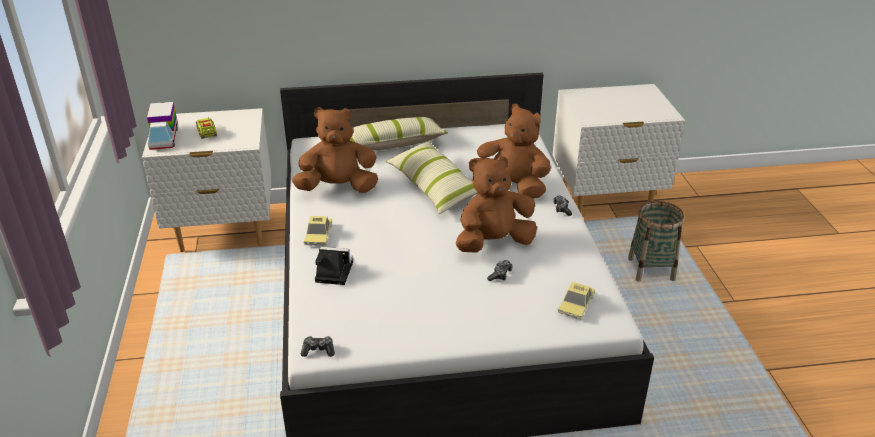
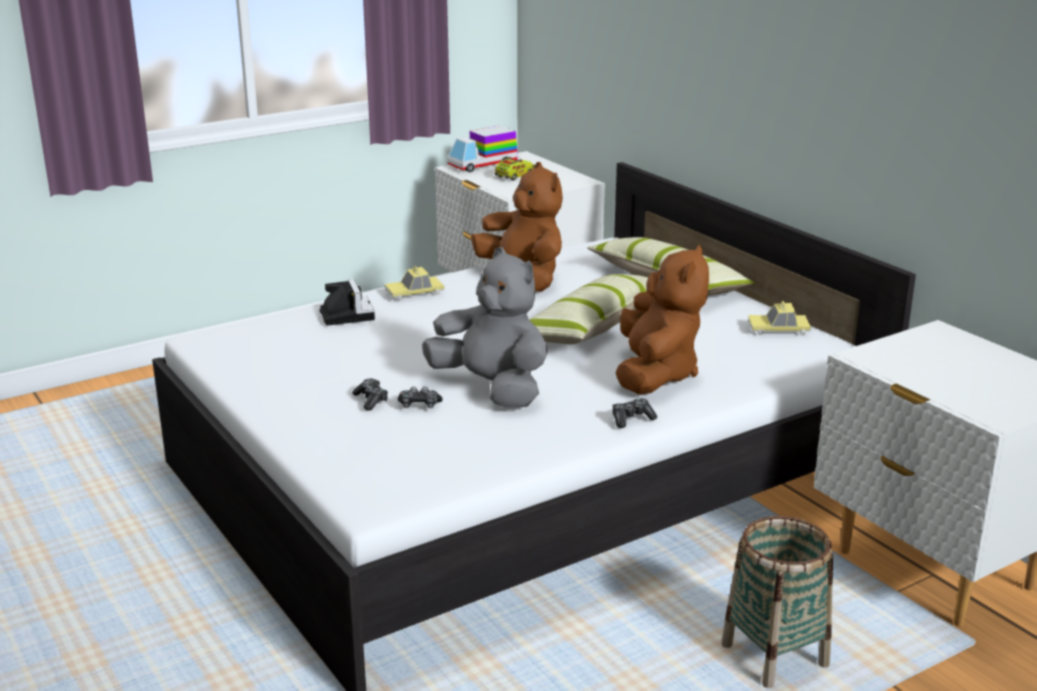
camera: 65 degrees right, 10 degrees down
(318, 350) = (202, 340): game controller -> game controller (371, 400)
(493, 243) = (492, 389): brown plush toy -> grey plush toy
(576, 304) = (388, 467): toy car -> toy car (778, 329)

